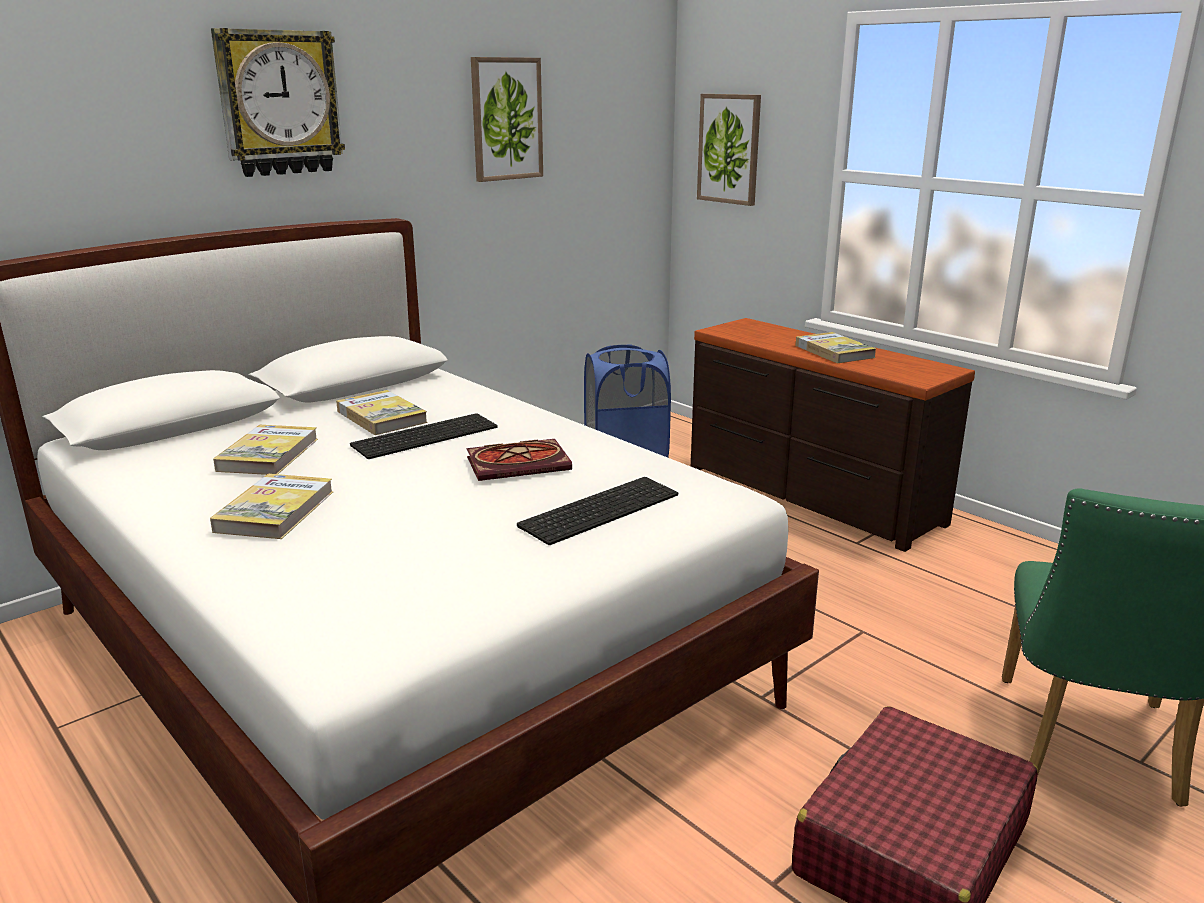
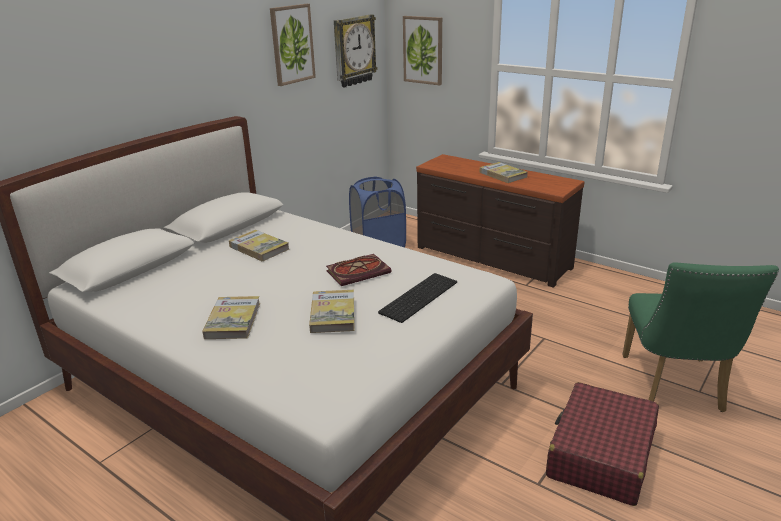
camera: 10 degrees left, 5 degrees up
(268, 454) = (205, 282): book -> book (333, 314)
(279, 103) = (162, 53): wall clock -> wall clock (353, 51)
(425, 435) = (293, 258): keyboard -> none

